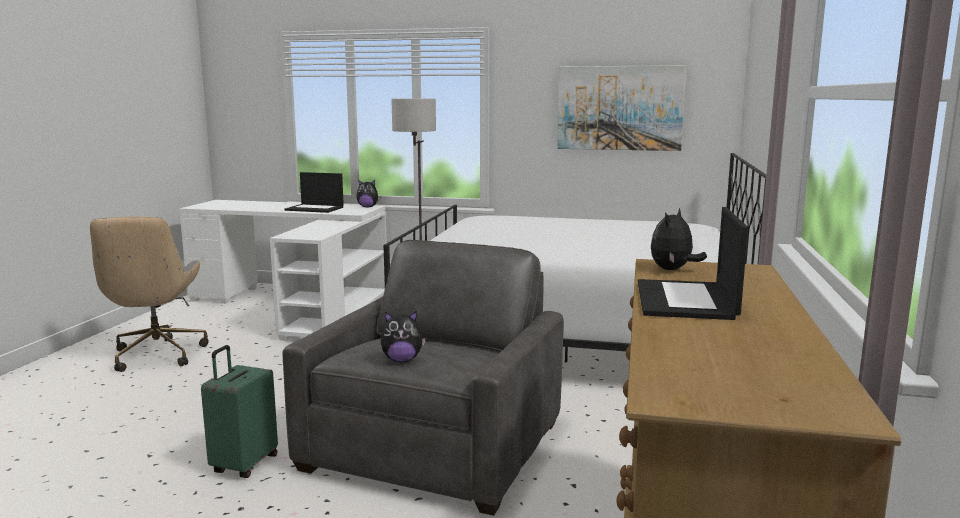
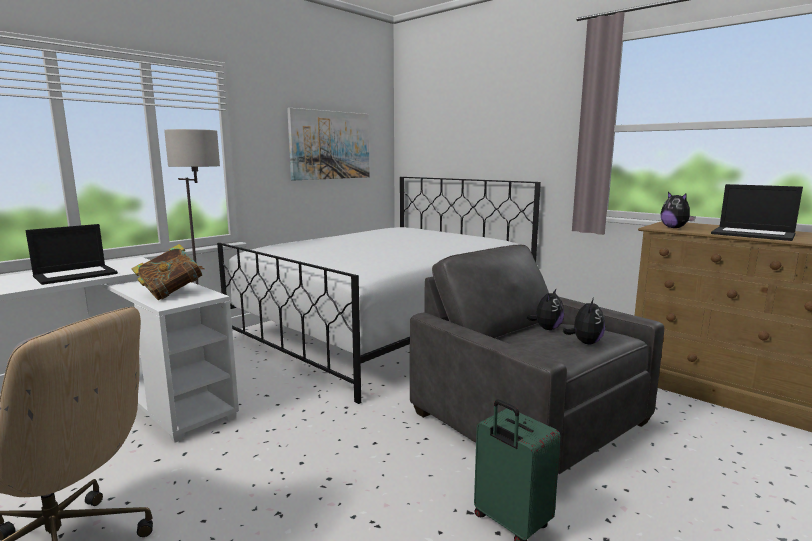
camera: 60 degrees left, 0 degrees up
(311, 231) = (171, 294): none -> book
(368, 207) = (133, 261): plush toy -> plush toy (546, 328)

